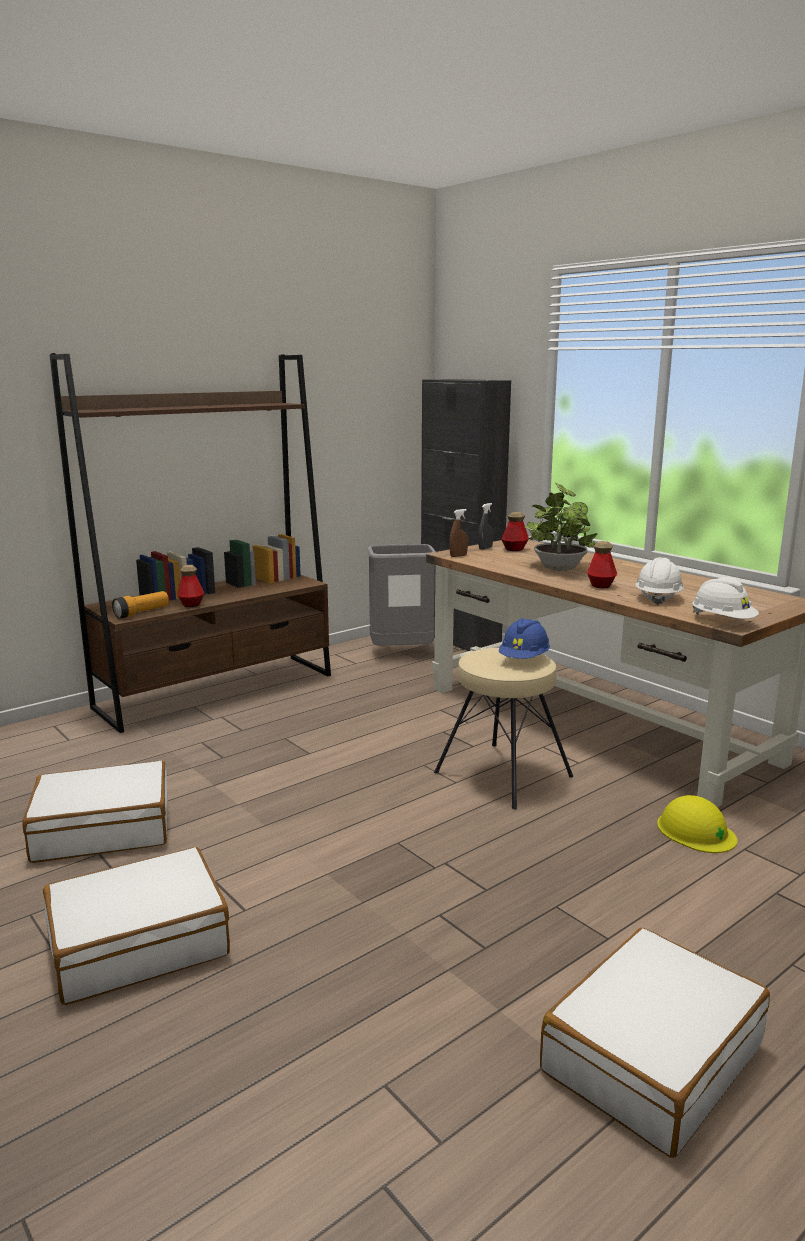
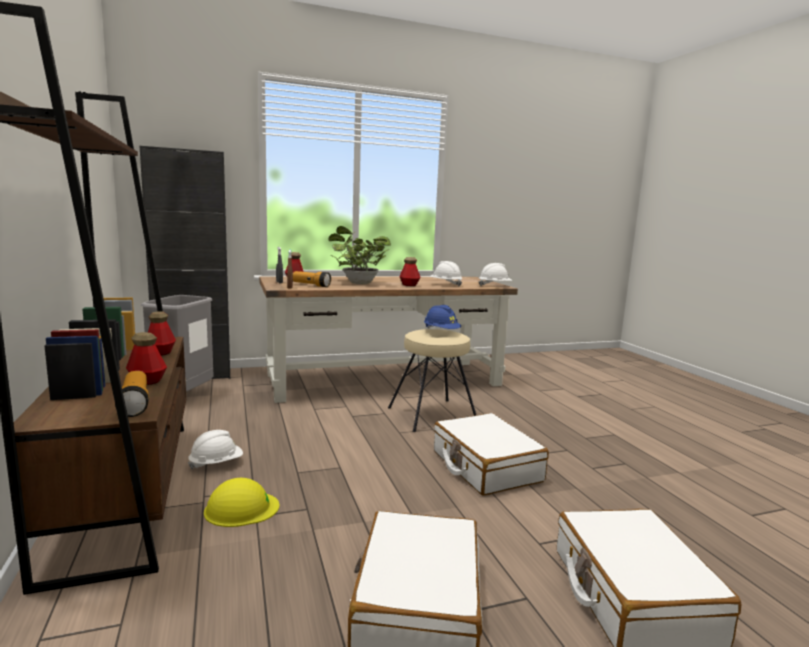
camera: 70 degrees left, 5 degrees down
(267, 590) = (161, 353): none -> bottle
(277, 705) = (216, 464): none -> white hard hat
(491, 558) = (311, 285): none -> flashlight
(651, 1057) = (702, 449): white suitcase -> white suitcase (485, 466)
(695, 831) = (520, 393): yellow hard hat -> yellow hard hat (241, 508)

